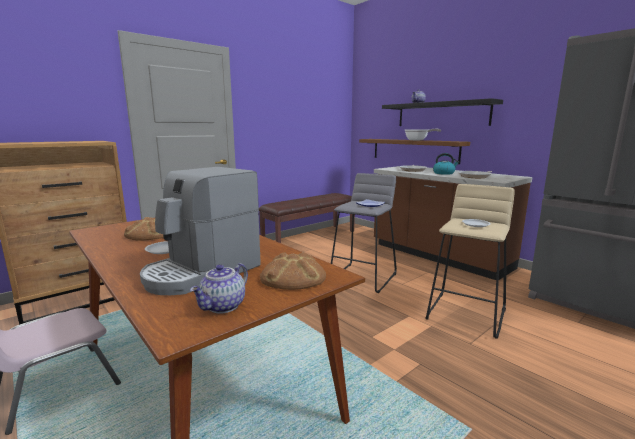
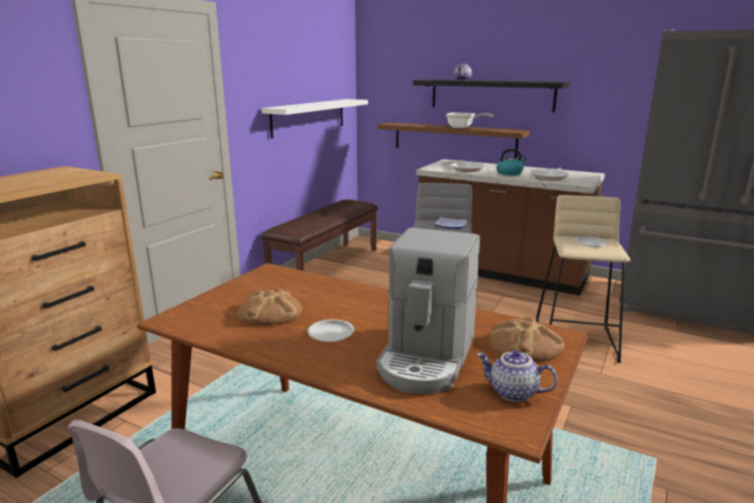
camera: 20 degrees left, 5 degrees up
(223, 306) = (512, 393): teapot -> teapot turned 105 degrees clockwise
(306, 131) = (309, 117): none -> white shelf

